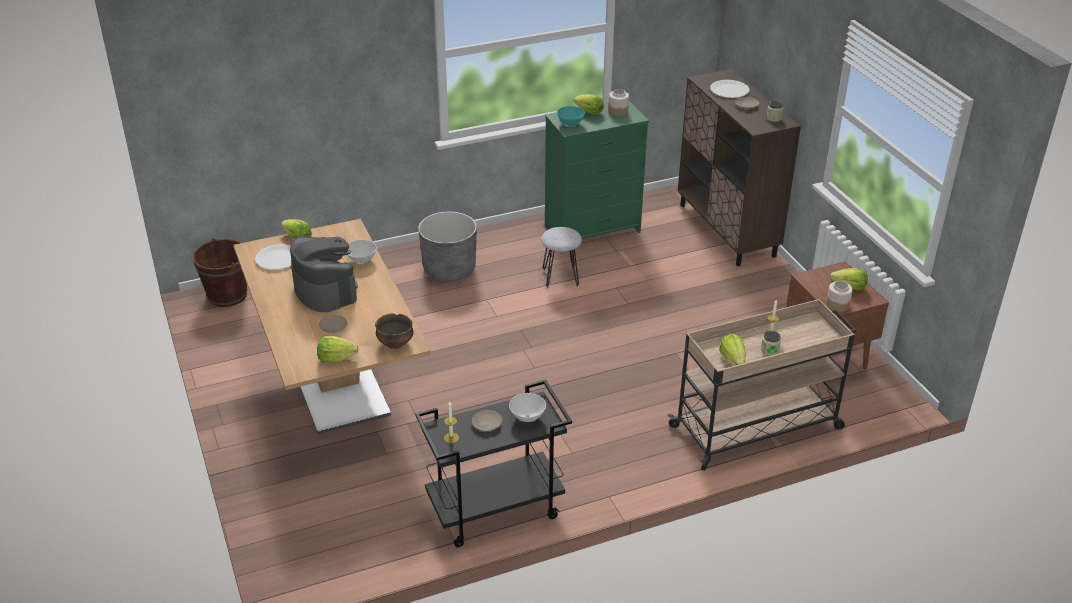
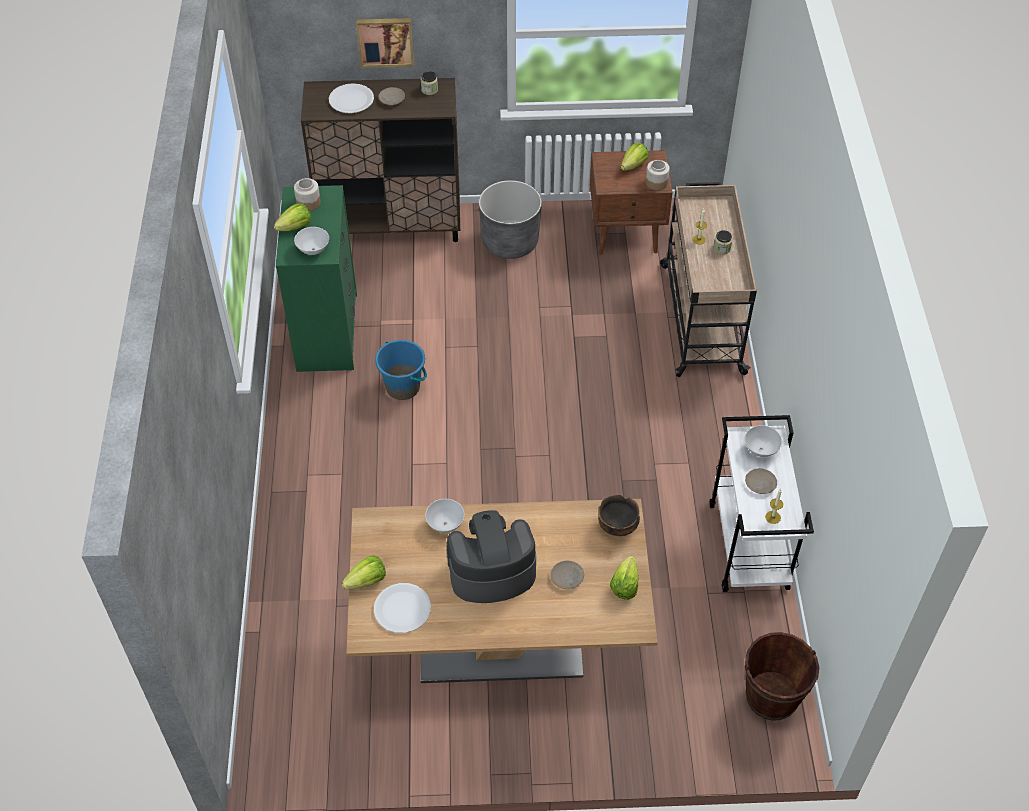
camera: 70 degrees left, 15 degrees up
(227, 295) = (270, 731): brown bucket -> brown bucket (772, 697)
(449, 270) = (337, 483): grey planter -> grey planter (510, 242)
(494, 511) = (749, 547): black cart -> white cart
(560, 277) = (403, 387): grey stool -> blue bucket
(570, 124) = (313, 250): turquoise bowl -> white bowl
(733, 360) = (727, 277): lettuce -> none
(776, 63) = (385, 41): none -> picture

